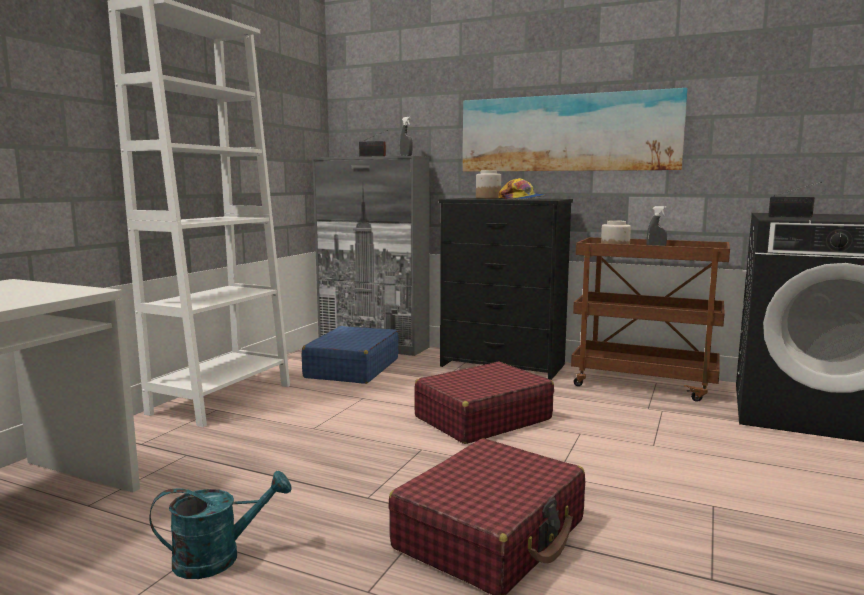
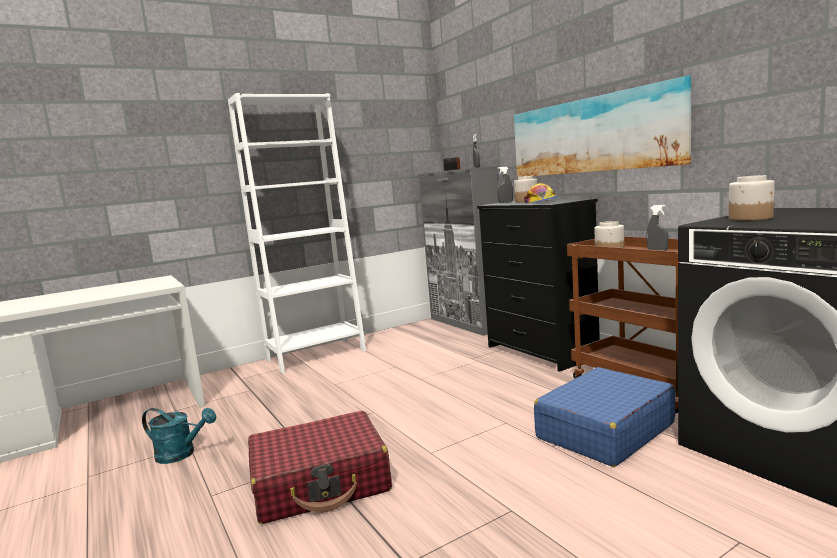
camera: 35 degrees right, 0 degrees up
(352, 368) = (423, 341): blue suitcase -> blue suitcase (604, 431)
(463, 198) = (505, 202): none -> grey spray bottle
(482, 418) = (450, 396): red suitcase -> none
(792, 216) = (751, 218): radio -> jar

